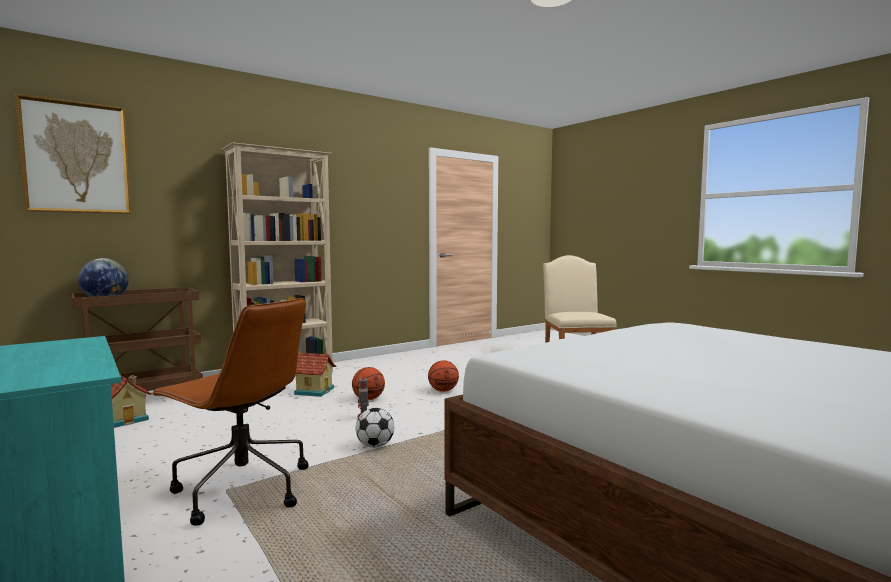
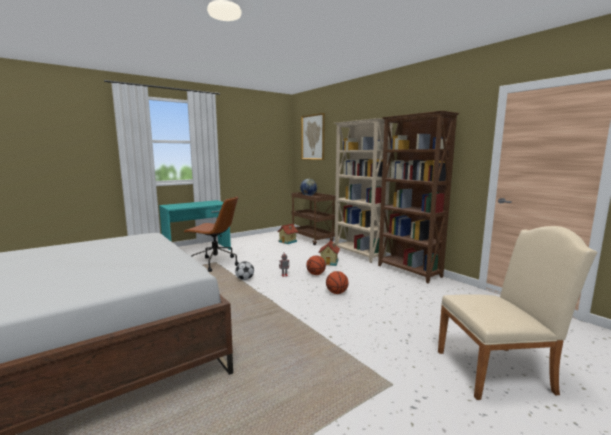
camera: 90 degrees right, 5 degrees up
(241, 489) = (215, 263): brown office chair -> brown office chair turned 105 degrees counterclockwise
(377, 360) = (409, 271): none -> brown bookcase

